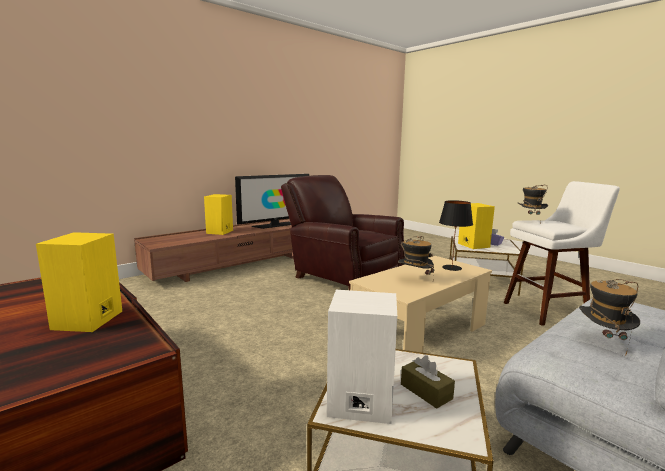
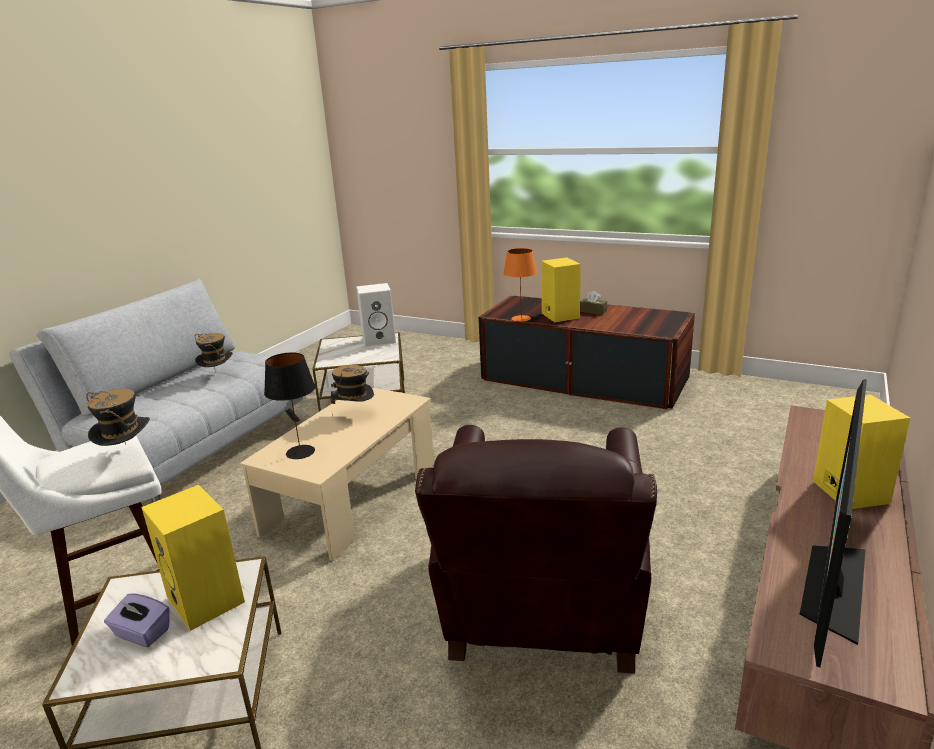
camera: 160 degrees right, 10 degrees up
(136, 329) = (521, 318): none -> orange table lamp
(341, 276) = (541, 609): brown armchair -> brown armchair turned 75 degrees clockwise
(426, 391) = (346, 350): brown tissue box -> brown tissue box (593, 311)

